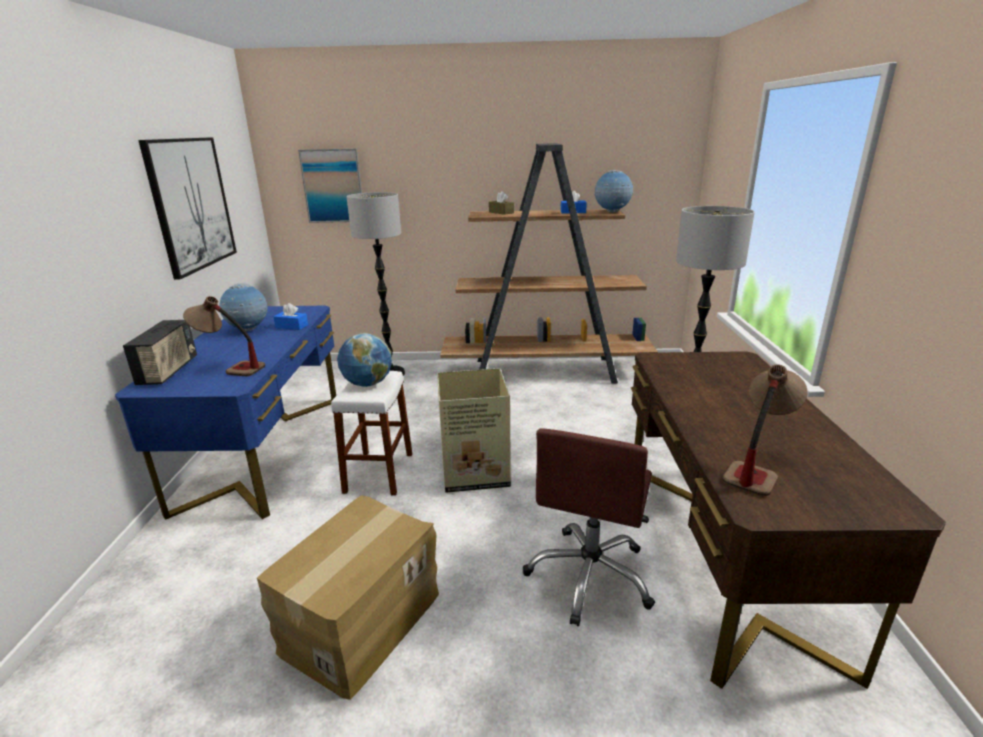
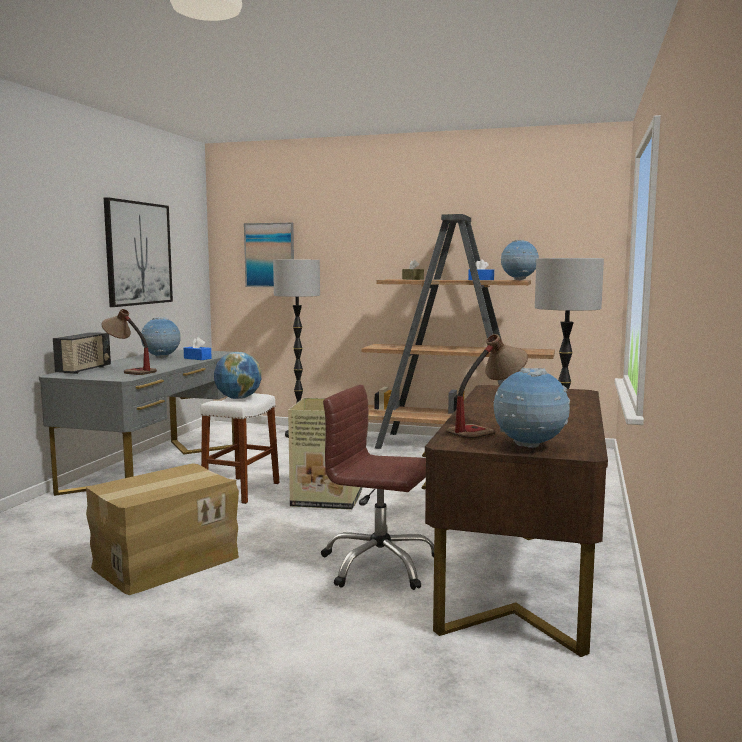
camera: 15 degrees right, 15 degrees down
(265, 449) = (156, 468): blue desk -> grey desk
(590, 576) = (379, 565): brown office chair -> brown office chair turned 75 degrees clockwise
(841, 504) = (529, 447): none -> globe

